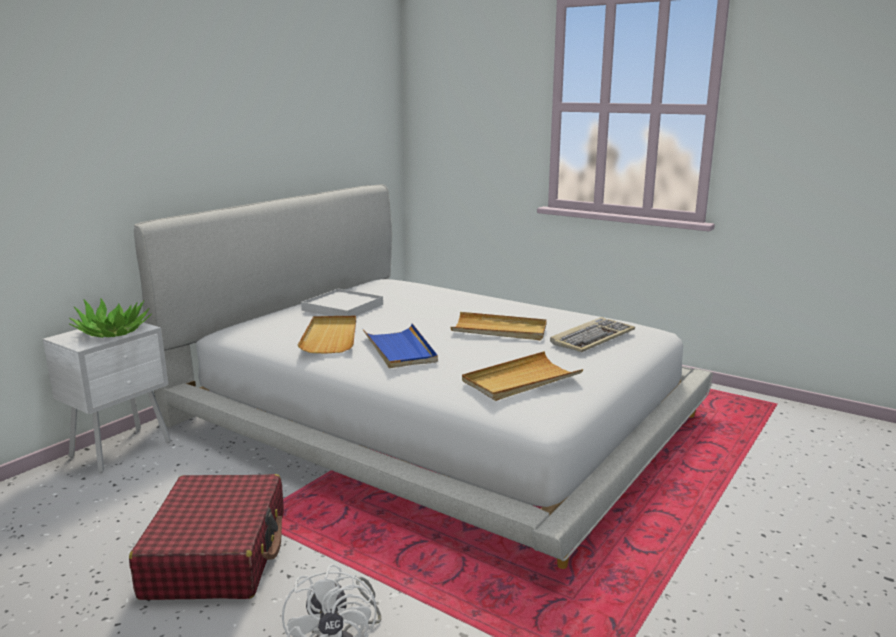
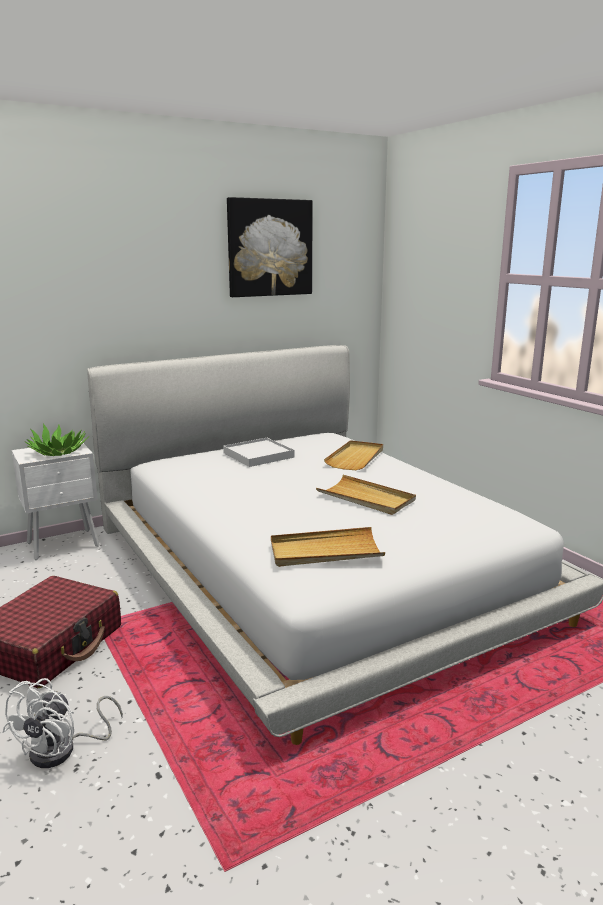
camera: 25 degrees right, 0 degrees up
(305, 78) = (269, 248): none -> picture
(331, 337) = (217, 480): beige tray -> beige tray (356, 458)
(400, 349) = (257, 502): blue tray -> none
(592, 338) = (448, 521): keyboard -> none

